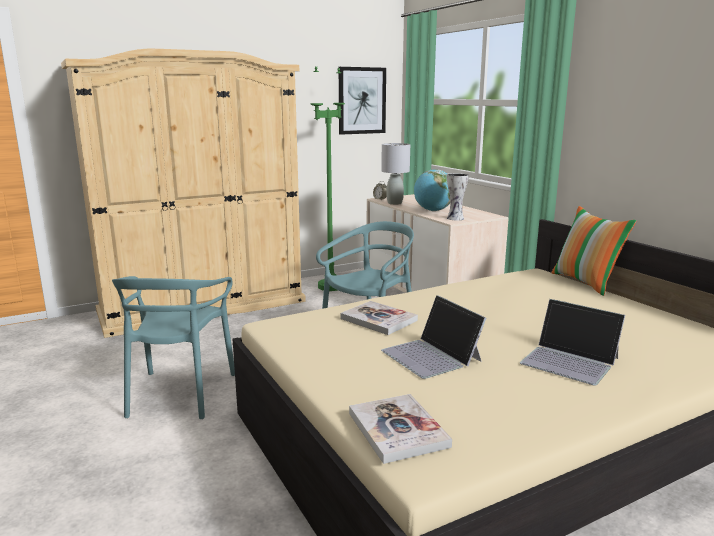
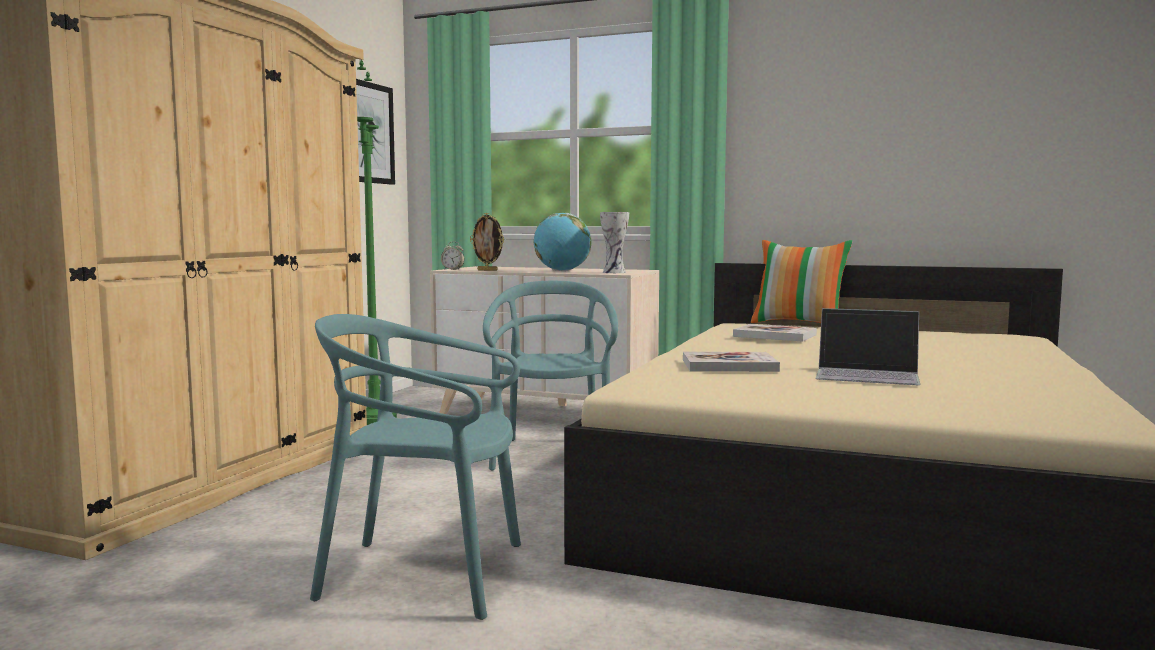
camera: 40 degrees left, 10 degrees down
(179, 393) = (425, 574): turquoise chair -> turquoise chair turned 135 degrees clockwise
(395, 203) = (488, 270): grey table lamp -> picture frame
(398, 429) = (1023, 411): book -> book (775, 335)
(570, 360) = (963, 358): laptop -> none

